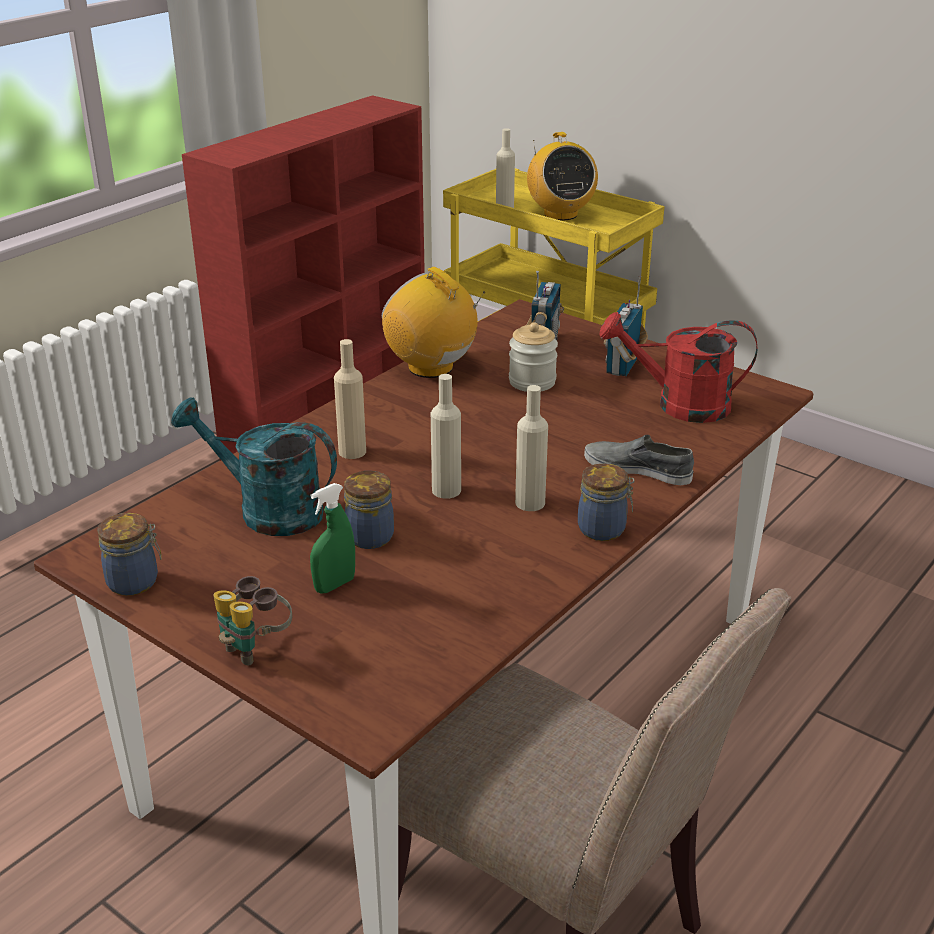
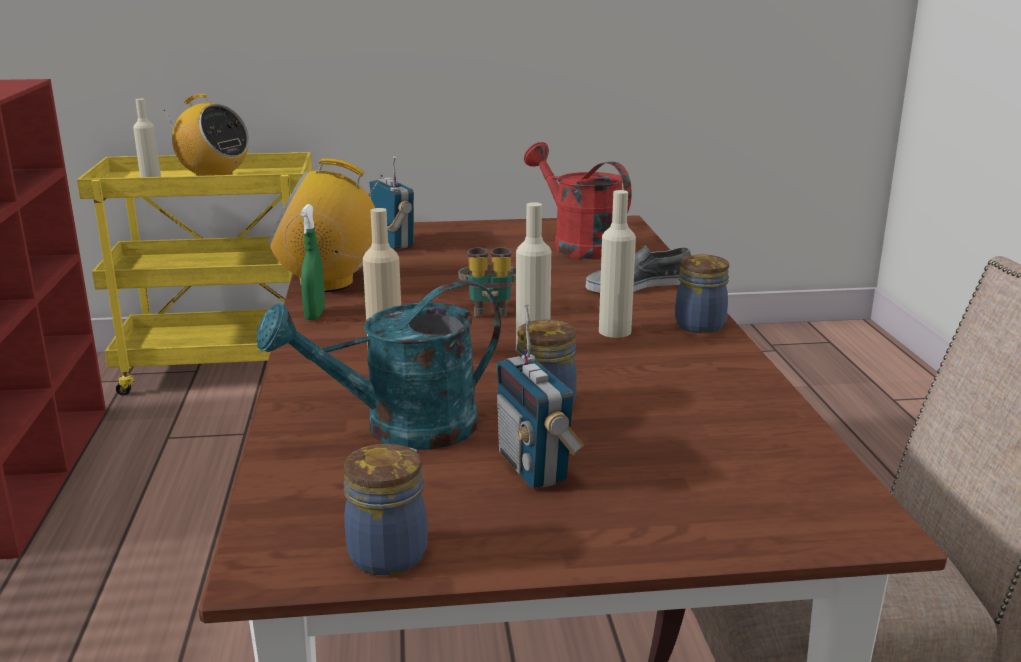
camera: 45 degrees left, 10 degrees down
(255, 647) = (643, 532): binoculars -> binoculars (490, 310)
(334, 585) = (598, 450): green spray bottle -> green spray bottle (315, 314)
(532, 382) = (438, 266): jar -> none
(623, 367) = (487, 238): radio -> radio (534, 468)
(679, 405) = (578, 245): red watering can -> red watering can turned 90 degrees clockwise

